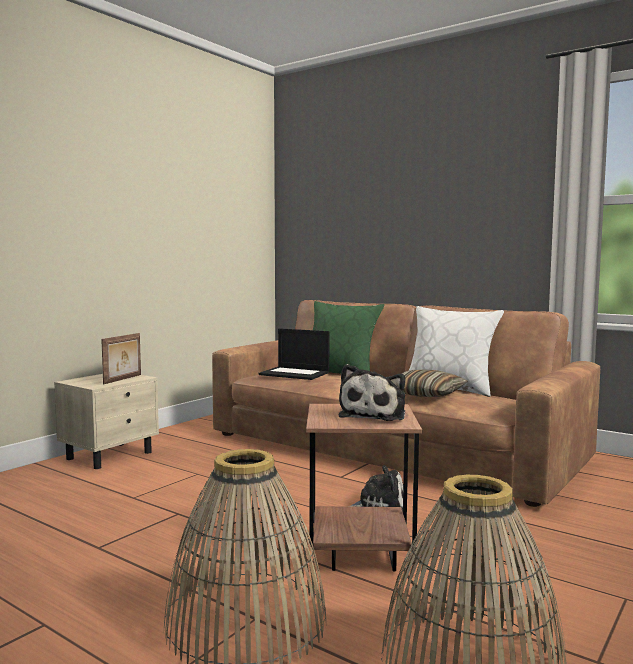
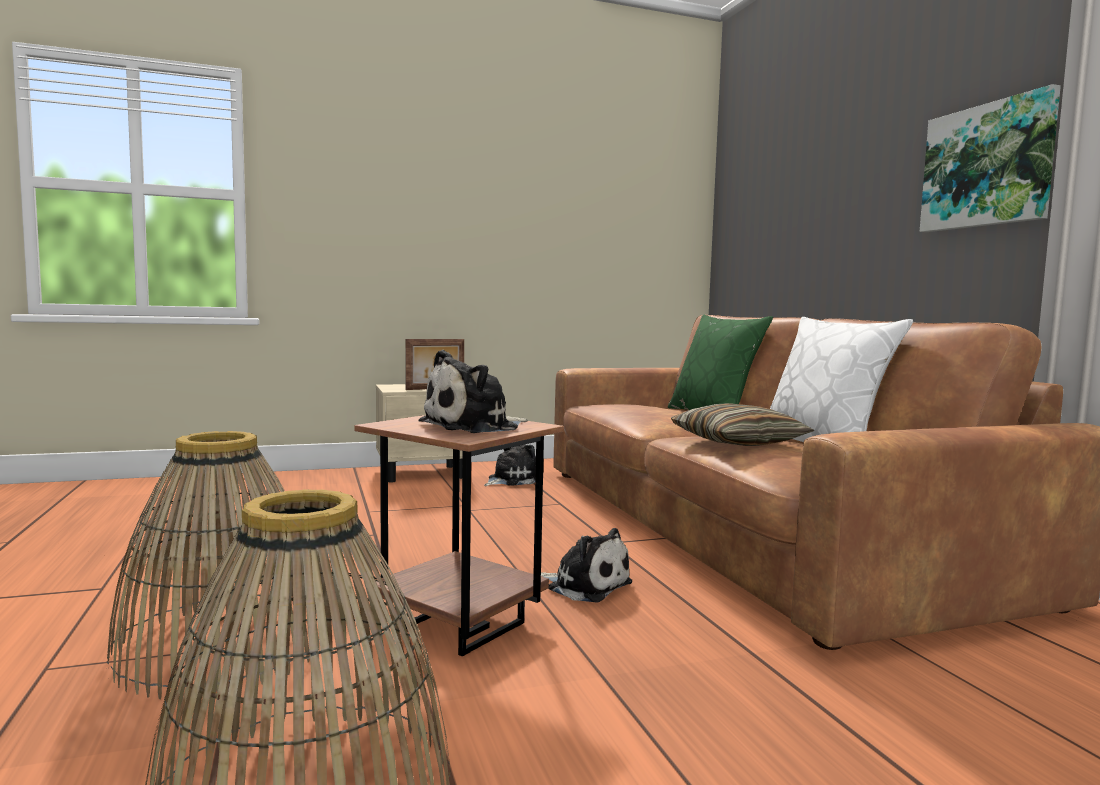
camera: 35 degrees right, 0 degrees up
(191, 446) = (511, 480): none -> plush toy
(295, 373) = (633, 405): laptop -> none
(503, 215) = (987, 166): none -> picture

